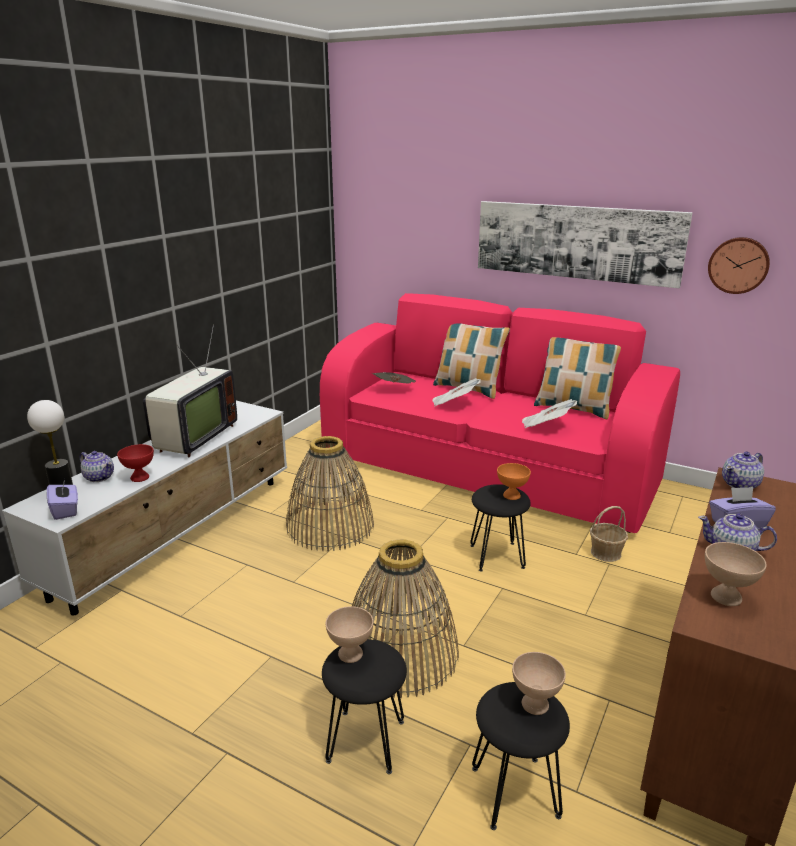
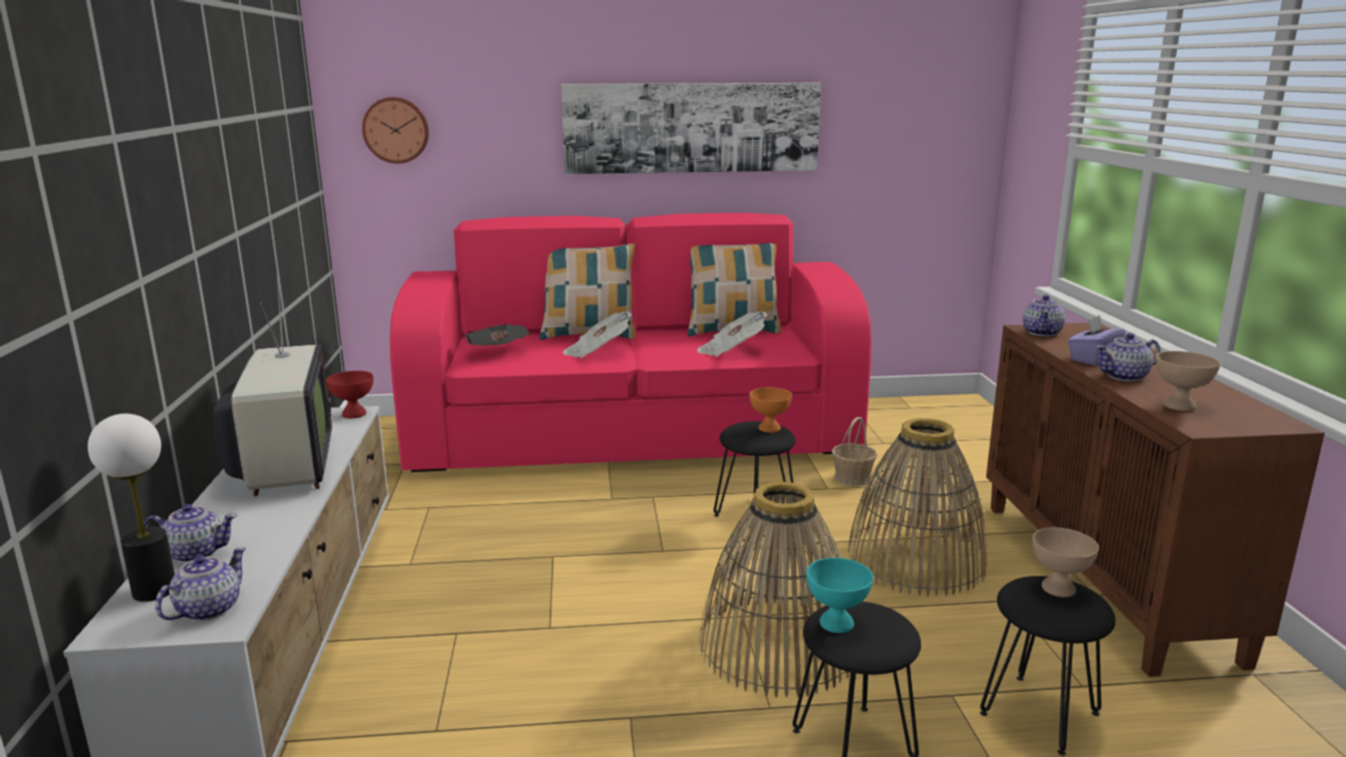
camera: 35 degrees left, 5 degrees down
(66, 510) = (207, 610): purple tissue box -> teapot
(140, 478) = (276, 533): red bowl -> red bowl (354, 414)
(330, 526) = (518, 551): basket -> basket (915, 560)
(350, 655) = (837, 624): beige bowl -> turquoise bowl
(738, 265) = (871, 138): wall clock -> wall clock (396, 130)

